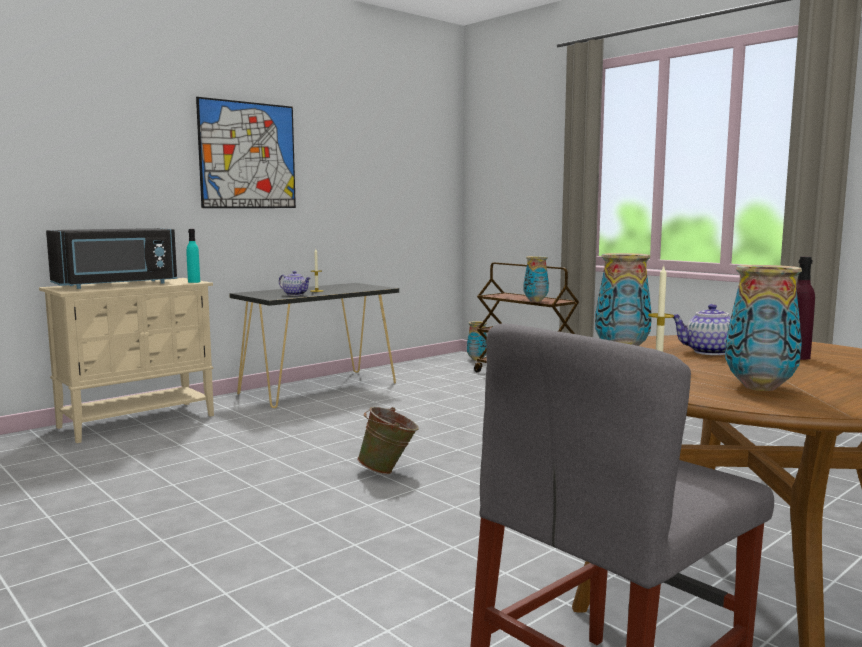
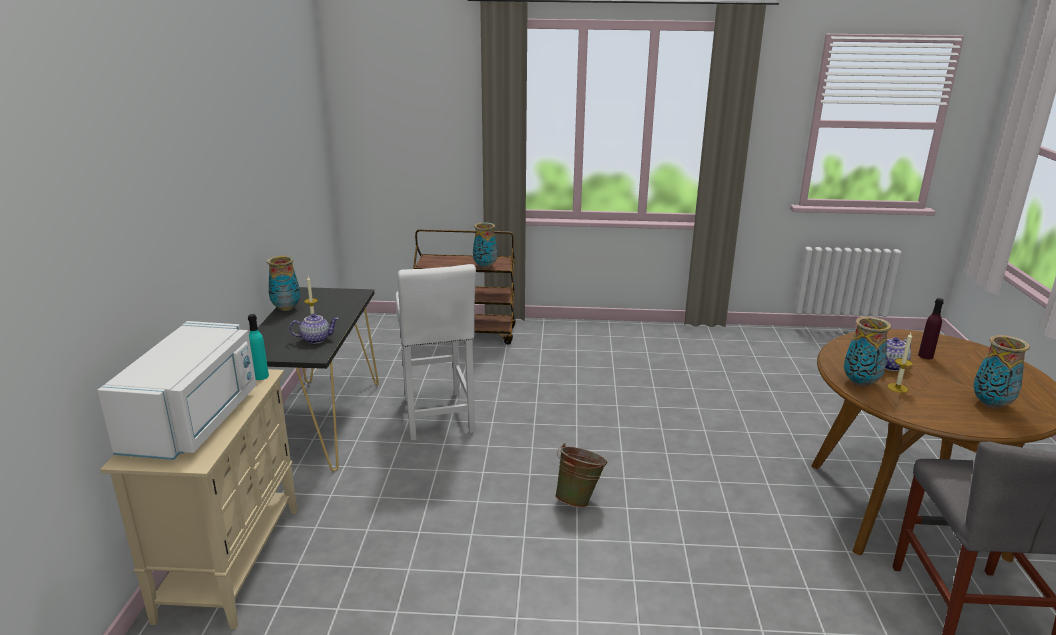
camera: 45 degrees left, 15 degrees up
(117, 285) = (195, 421): black microwave -> white microwave
(248, 155) = (209, 179): picture -> none
(394, 406) = (438, 418): none -> white stool
(477, 359) = (384, 321): vase -> vase (286, 308)

